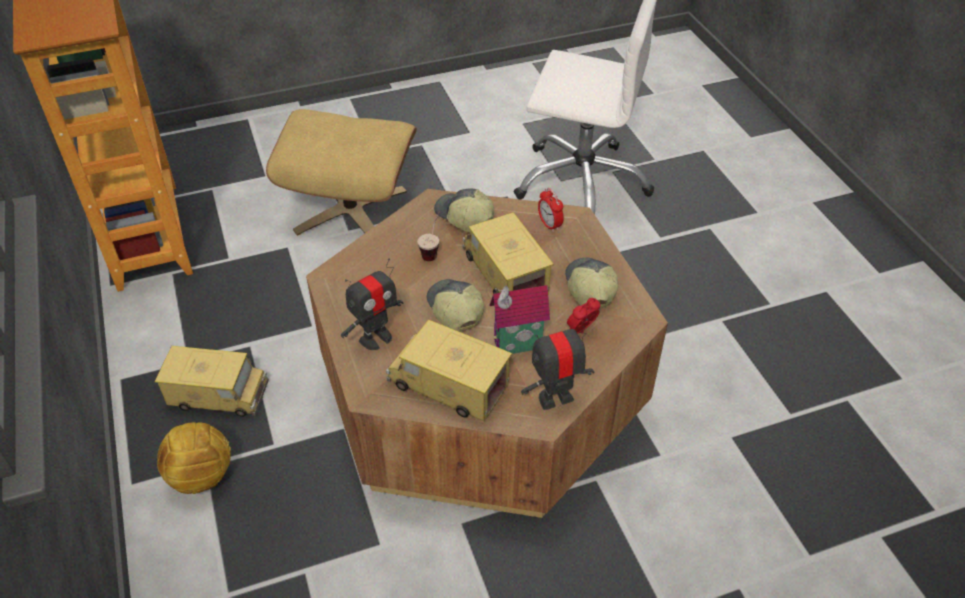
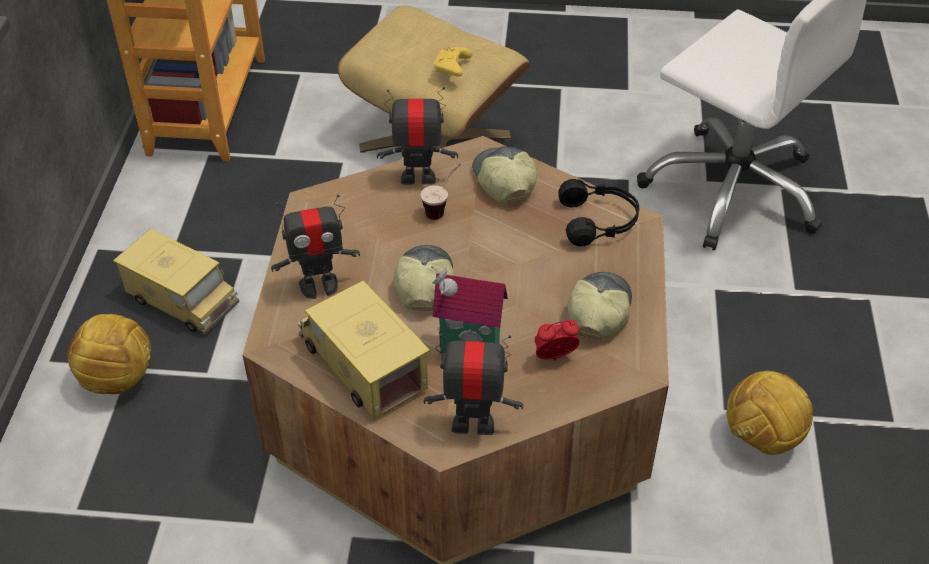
camera: 25 degrees right, 0 degrees up
(366, 146) = (452, 68): none -> yellow game controller
(399, 233) = (418, 177): none -> toy robot
(505, 273) = (508, 261): toy truck -> none
(549, 225) = (599, 221): alarm clock -> black headphones
(698, 344) = (762, 438): none -> football

